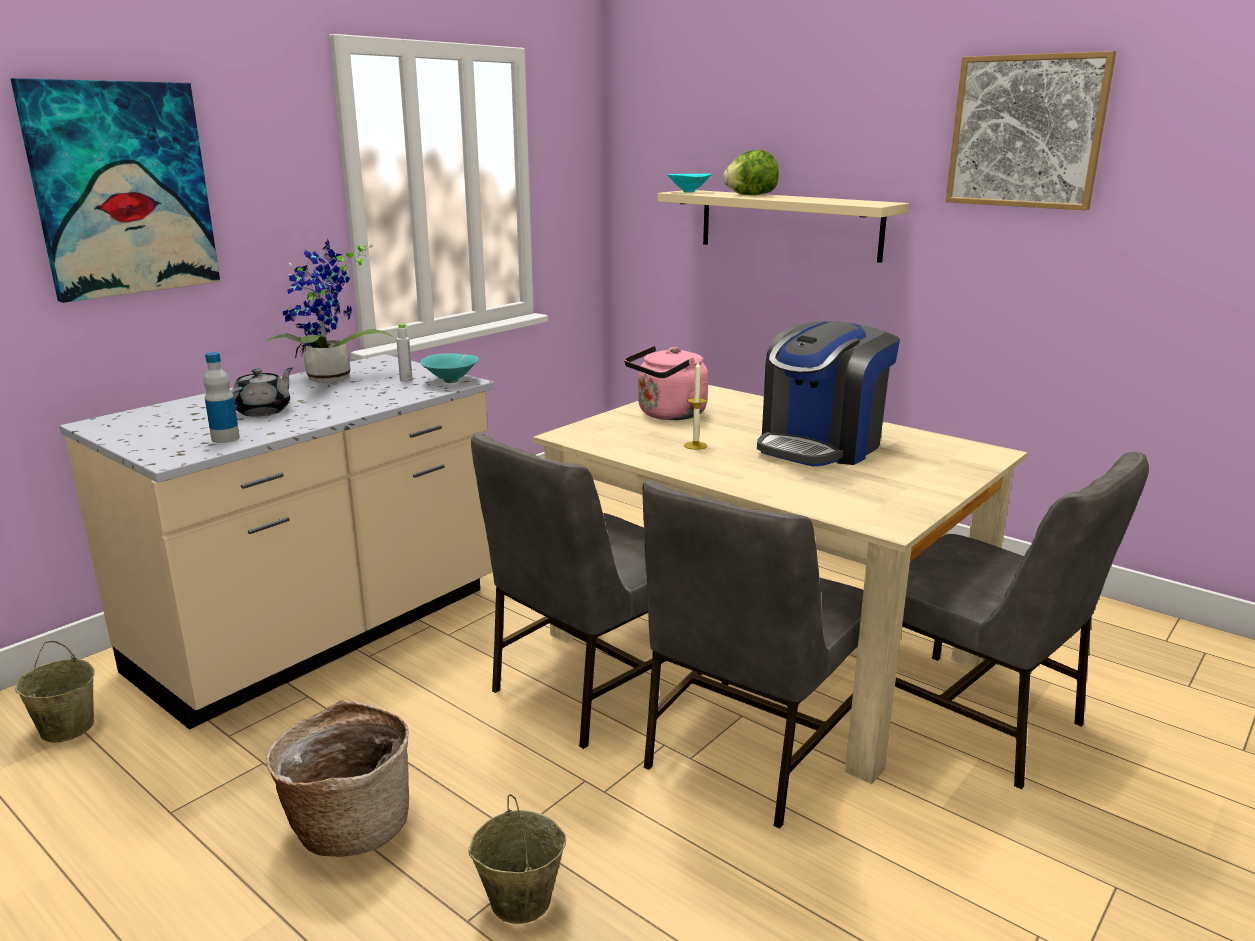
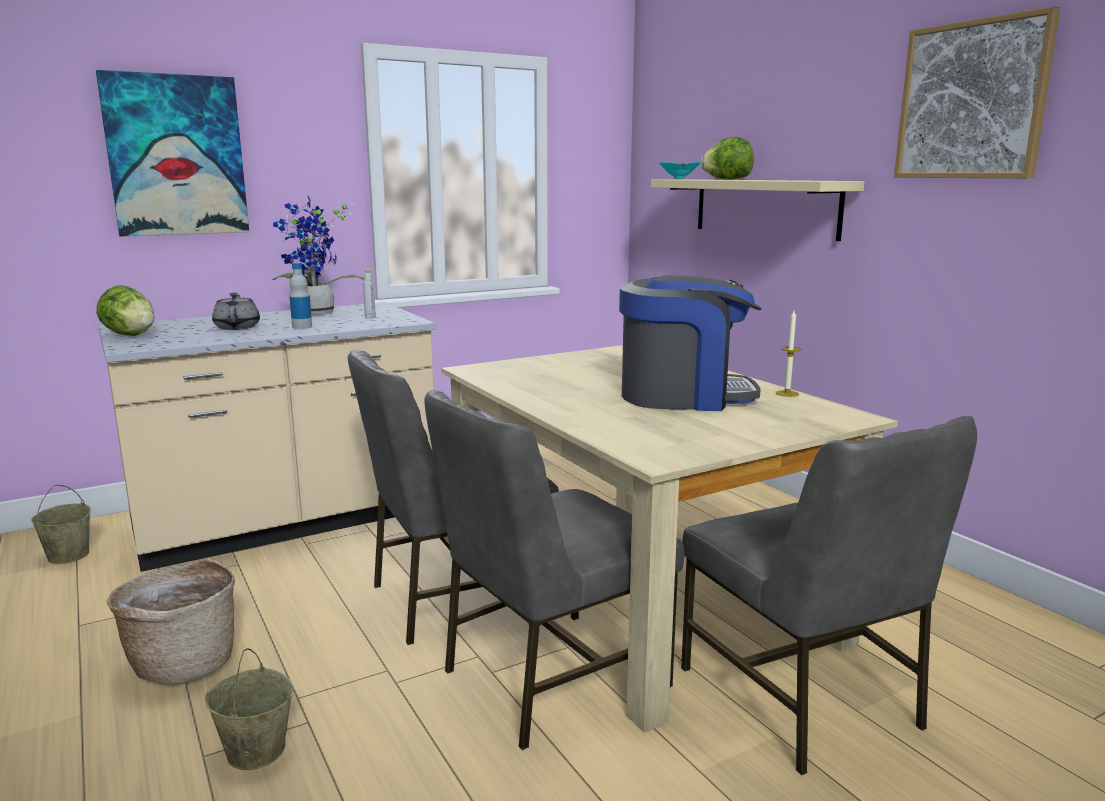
camera: 20 degrees right, 5 degrees down
(139, 438) = (130, 335): none -> lettuce
(225, 438) = (183, 340): bottle -> bottle (302, 327)
(264, 411) = (237, 327): grey teapot -> grey teapot turned 60 degrees counterclockwise
(452, 381) = (403, 320): turquoise bowl -> none
(668, 415) = (577, 363): pink kettle -> none
(695, 445) = (567, 385): candle -> candle (787, 393)
(821, 445) = (684, 396): coffee machine -> coffee machine turned 150 degrees counterclockwise

